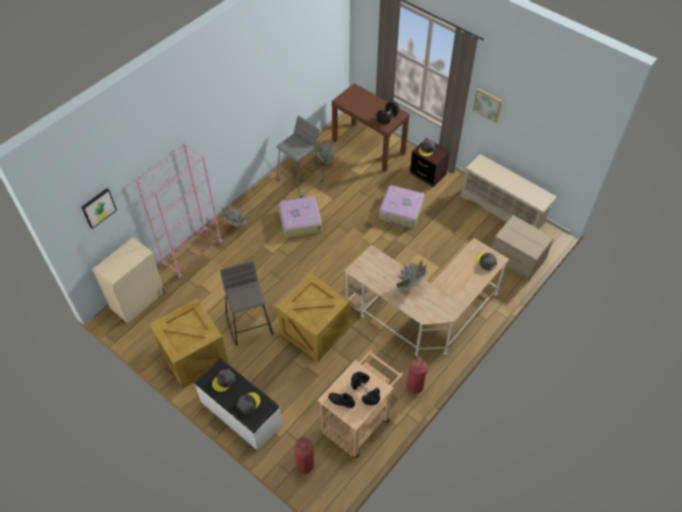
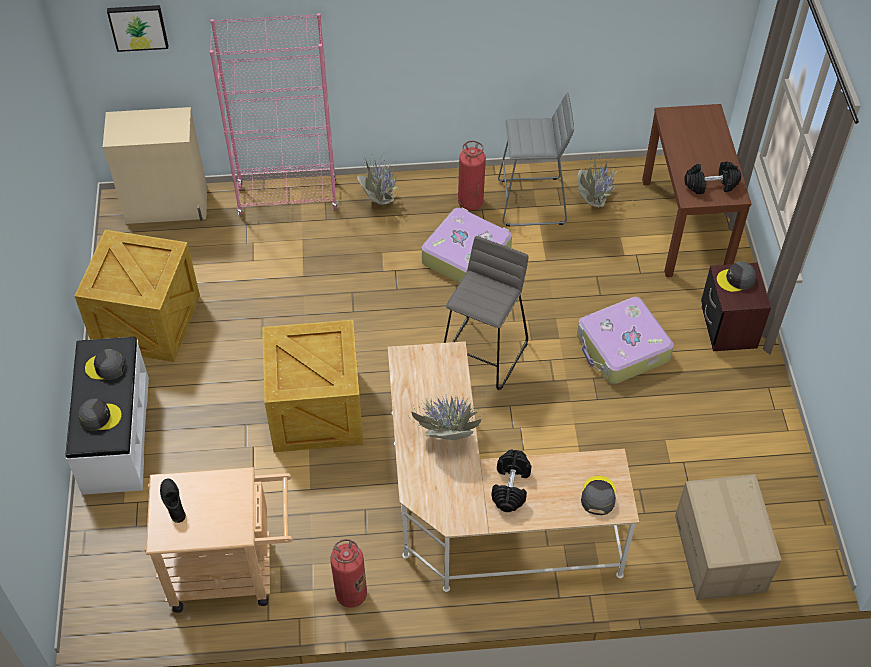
camera: 45 degrees right, 0 degrees up
(250, 324) = (251, 337): grey stool -> grey stool (484, 354)
(305, 465) = (109, 562): fire extinguisher -> fire extinguisher (470, 202)
(365, 391) = (215, 517): black dumbbell -> black dumbbell (511, 487)
(488, 104) = (841, 257): picture -> none
(503, 210) = (785, 467): beige shoe rack -> none

